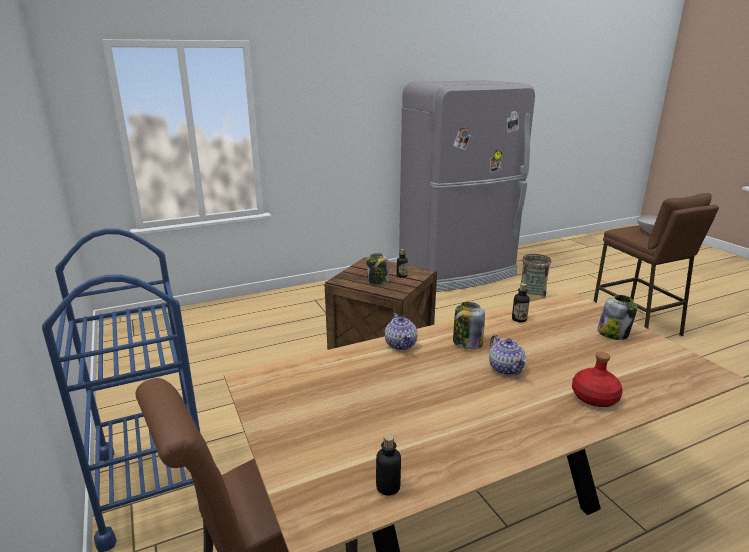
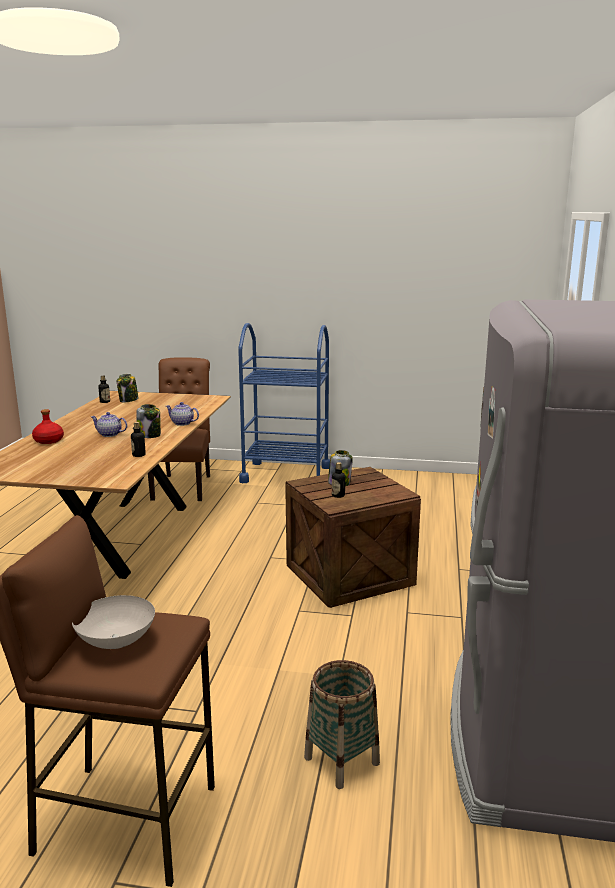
camera: 125 degrees right, 5 degrees down
(613, 333) = (62, 470): jar -> jar (128, 400)

